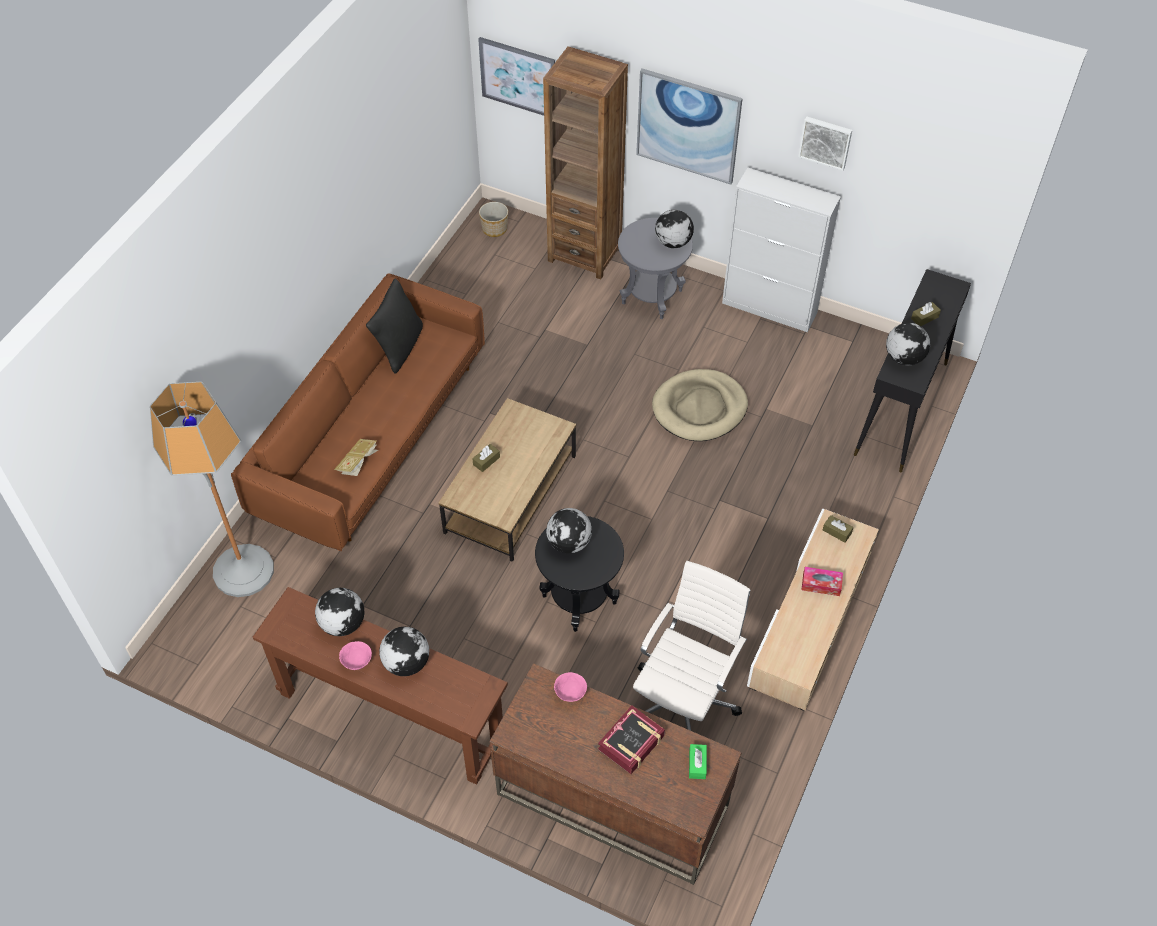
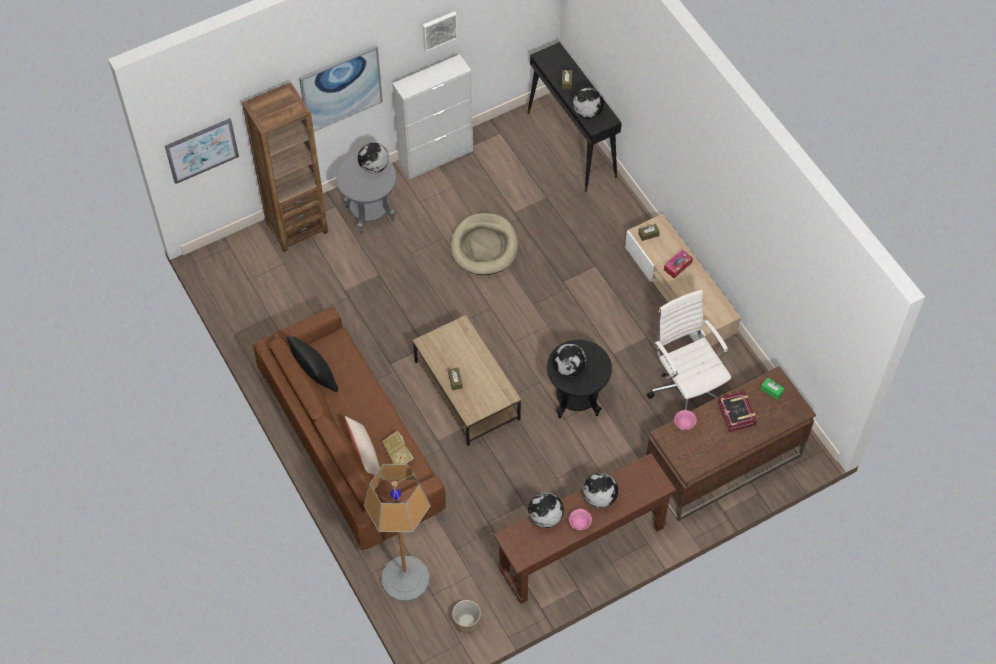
camera: 55 degrees left, 5 degrees up
(337, 437) = (364, 455): none -> beige pillow
(495, 229) = (224, 265): planter -> planter (467, 621)

